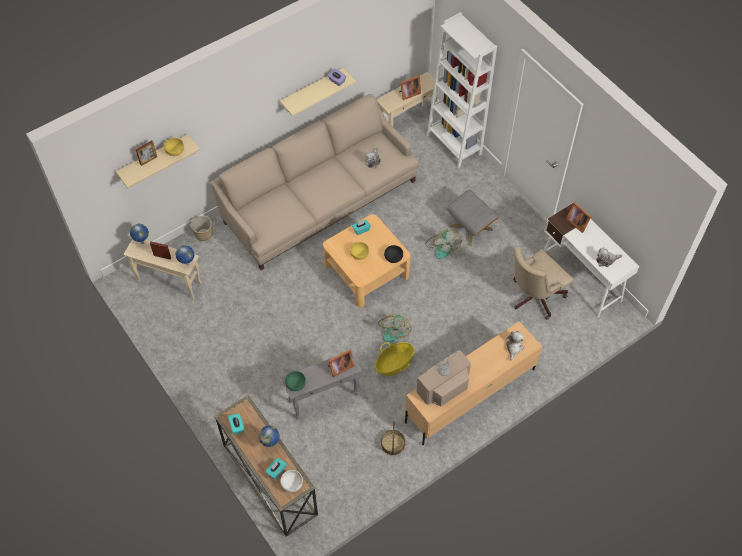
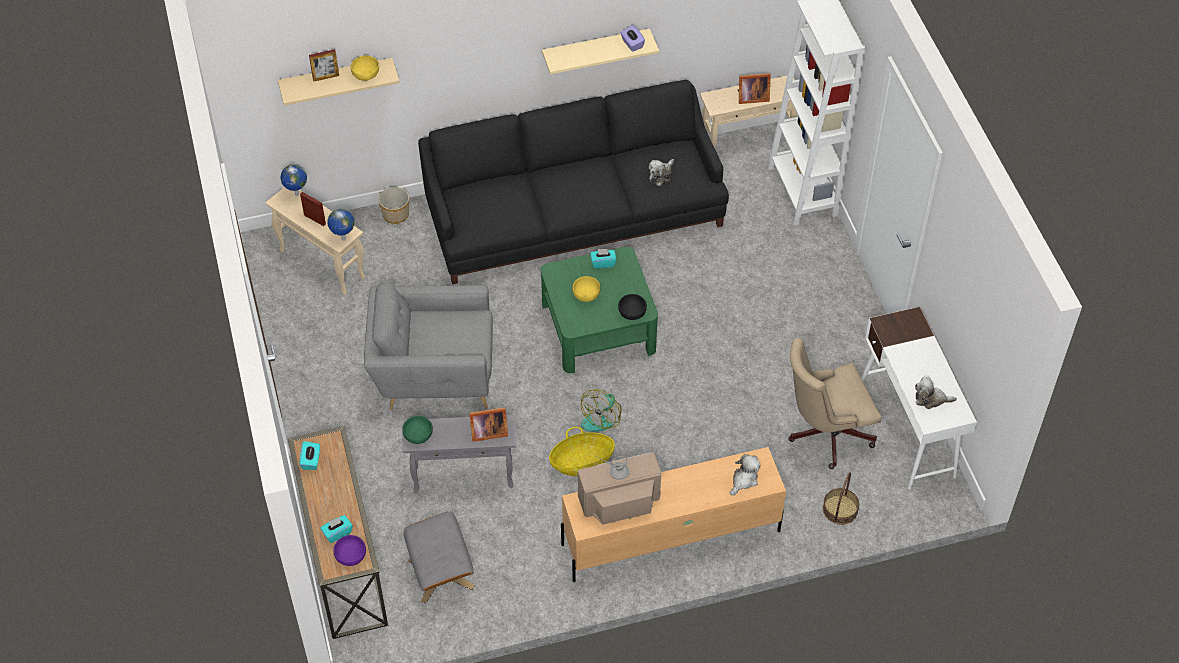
camera: 20 degrees right, 5 degrees down
(271, 444) = (346, 497): globe -> none
(275, 336) = (434, 376): none -> grey armchair
(291, 484) = (350, 556): white bowl -> purple bowl
(318, 199) = (574, 213): beige sofa -> black sofa
(366, 270) = (598, 326): beige coffee table -> green coffee table
(393, 444) = (532, 567): basket -> basket (840, 509)
(442, 246) = (722, 325): fan -> none
(471, 227) = (775, 311): grey ottoman -> grey ottoman (441, 573)
(577, 222) = (911, 335): picture frame -> none

